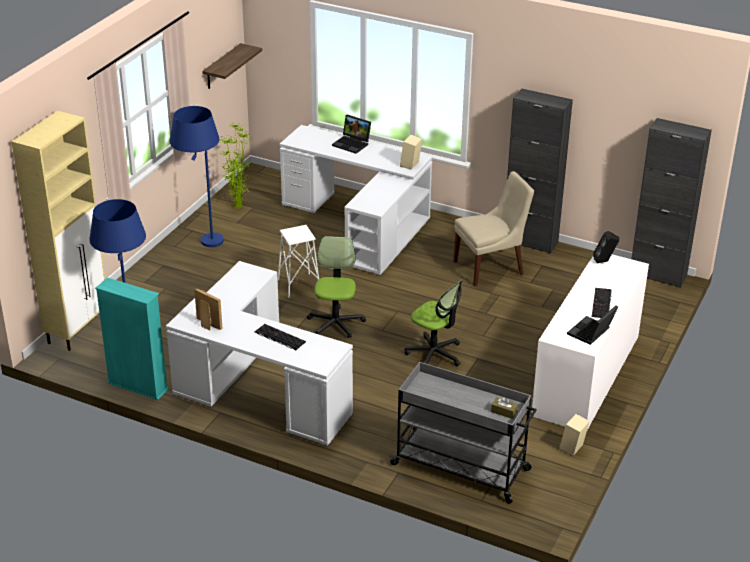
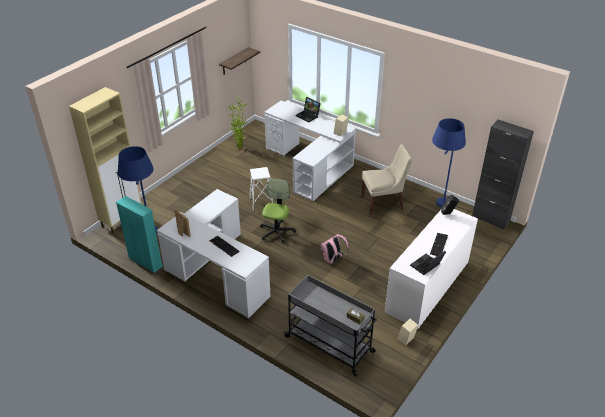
camera: 10 degrees right, 5 degrees up
(202, 246) = (211, 171): blue floor lamp -> blue floor lamp (437, 206)
(434, 354) = (333, 260): office chair -> pink backpack
(530, 242) = (413, 187): black cabinet -> none

